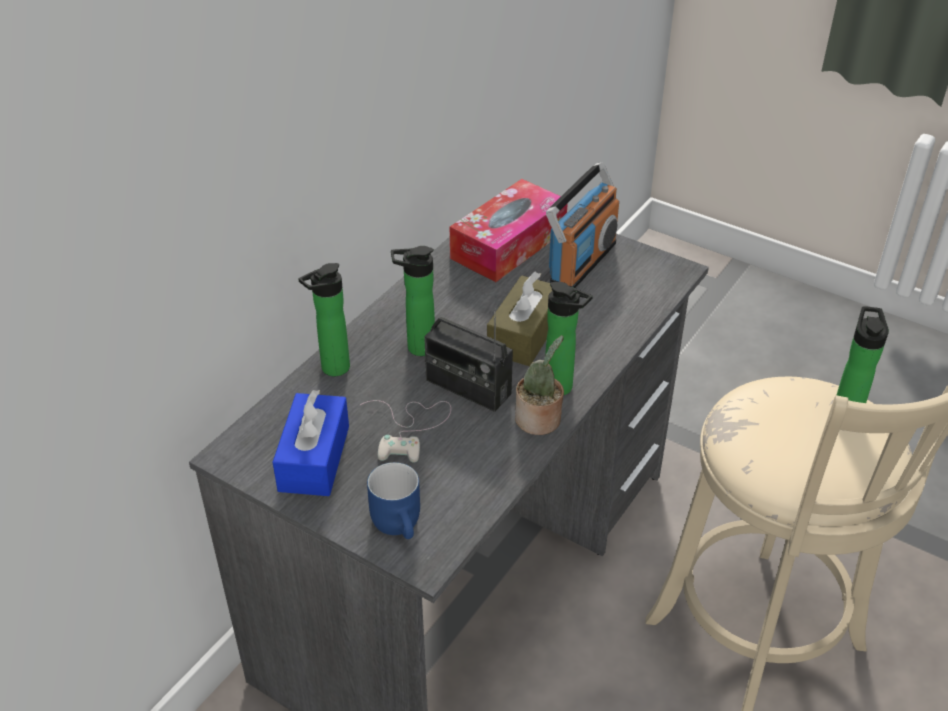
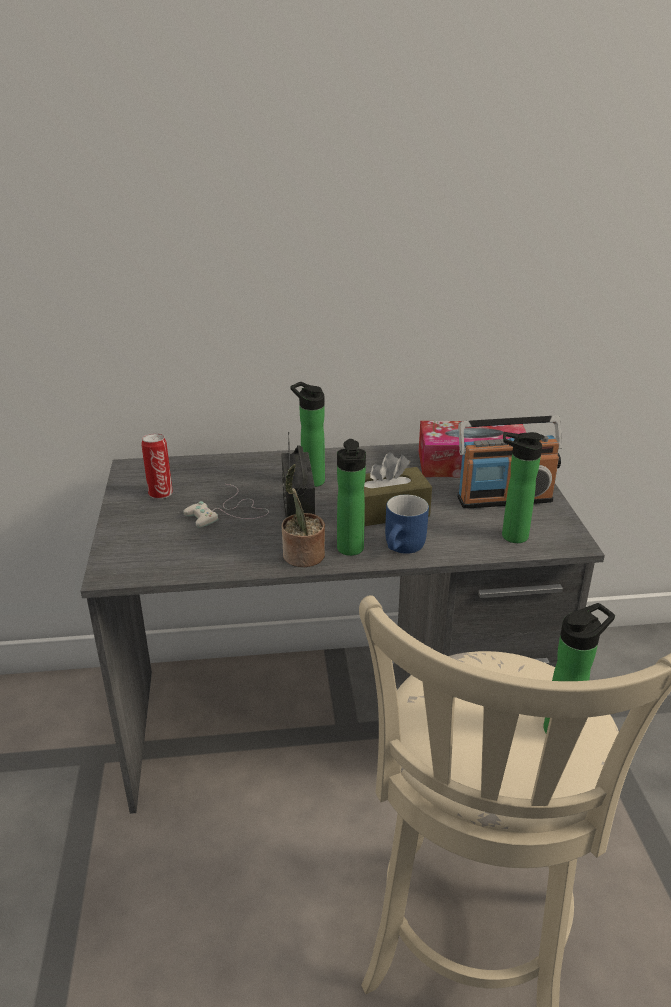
camera: 50 degrees right, 10 degrees down
(314, 458) = (160, 493): blue tissue box -> can
(331, 369) = (248, 463): bottle -> bottle (510, 536)
(401, 524) = (135, 549): blue mug -> blue mug (405, 548)

